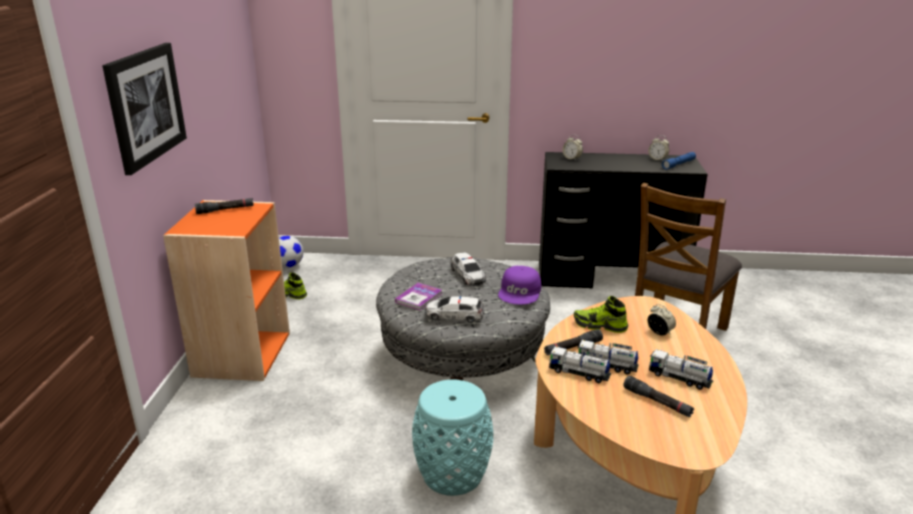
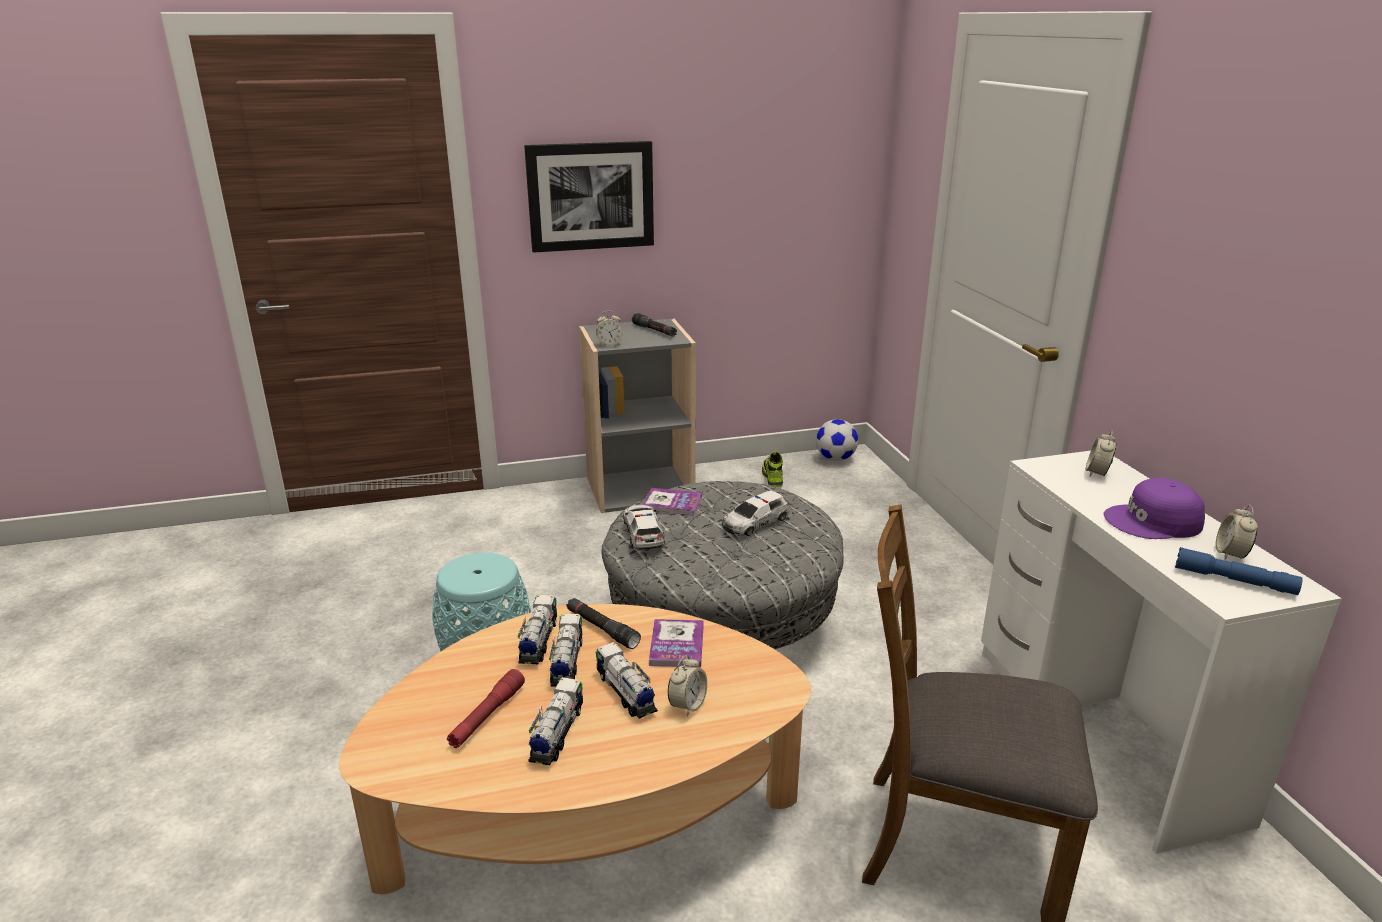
camera: 70 degrees right, 0 degrees up
(235, 229) = (609, 344): none -> alarm clock
(241, 353) = (641, 488): orange bookcase -> grey bookcase
(520, 292) = (738, 568): purple cap -> purple cap (1154, 522)
(600, 326) = (677, 645): shoe -> book
(611, 277) = (1103, 731): black desk -> white desk
(644, 350) = (626, 693): none -> toy truck
(657, 402) = (487, 716): black flashlight -> red flashlight

